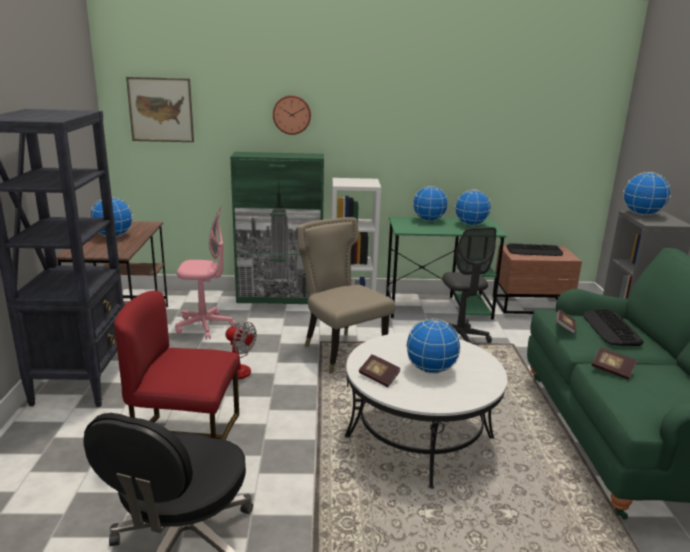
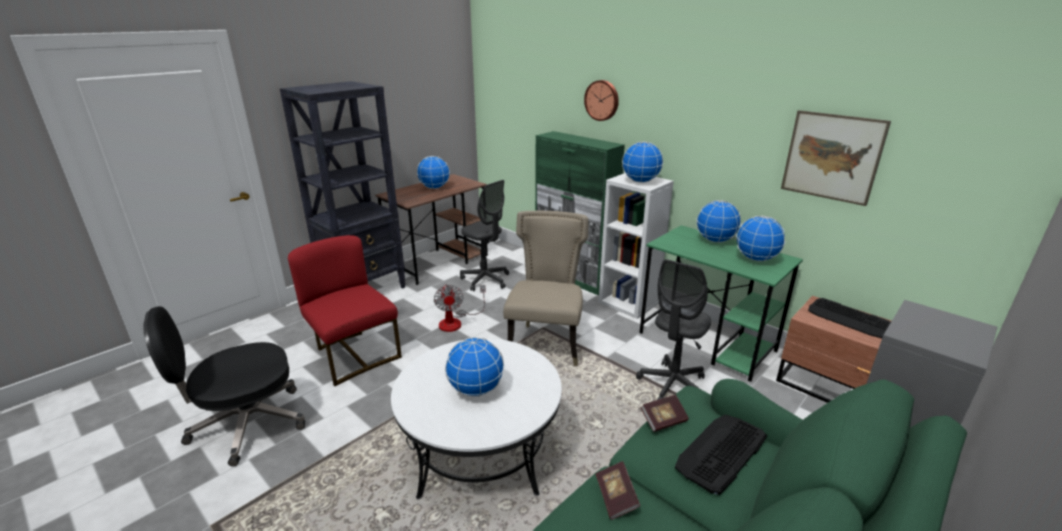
camera: 45 degrees right, 5 degrees up
(161, 110) = (508, 86): picture -> picture (832, 157)
(205, 326) = (485, 280): pink office chair -> grey office chair
(379, 377) = (427, 373): book -> none
(642, 214) = (930, 317): globe -> globe (640, 181)

